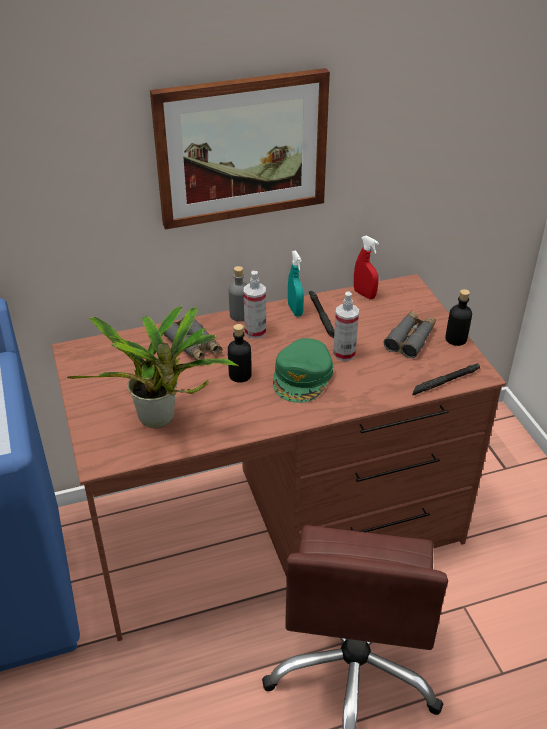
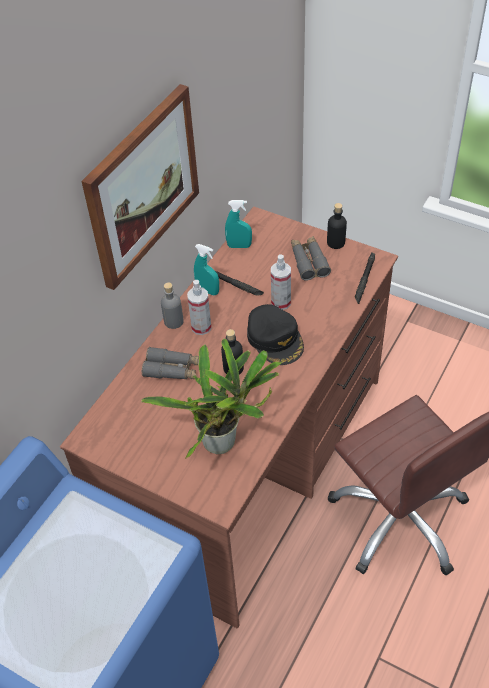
camera: 40 degrees left, 10 degrees up
(303, 376) = (275, 339): green cap -> black cap
(364, 294) = (239, 246): red spray bottle -> turquoise spray bottle

